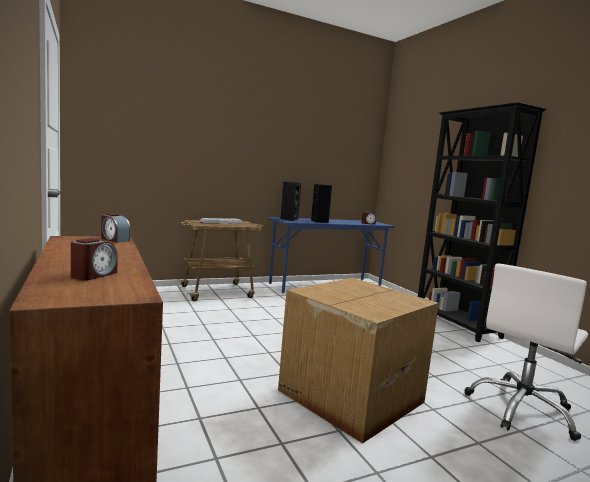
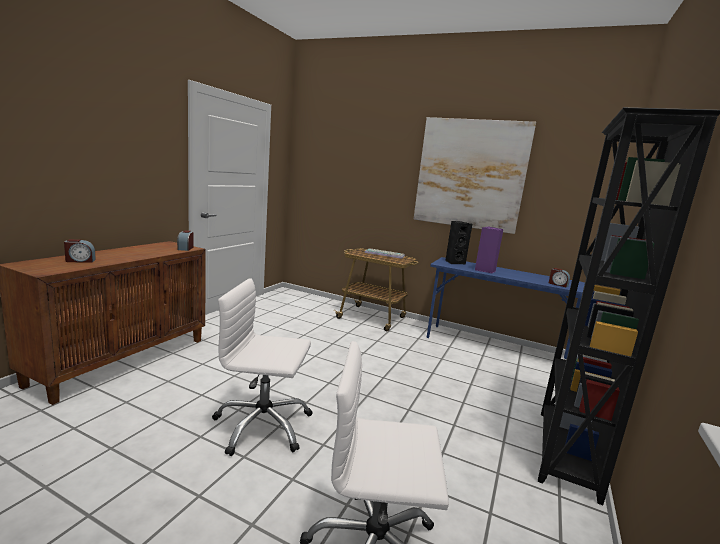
camera: 50 degrees right, 5 degrees up
(286, 139) = (470, 174): none -> picture
(320, 221) = (485, 270): black speaker -> purple speaker
(348, 396) = (262, 426): cardboard box -> white office chair

